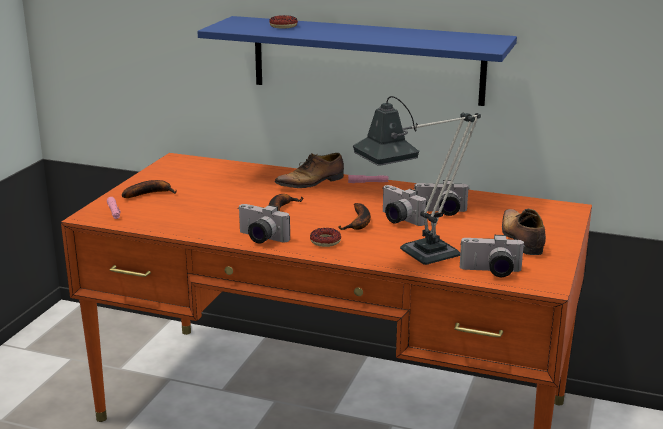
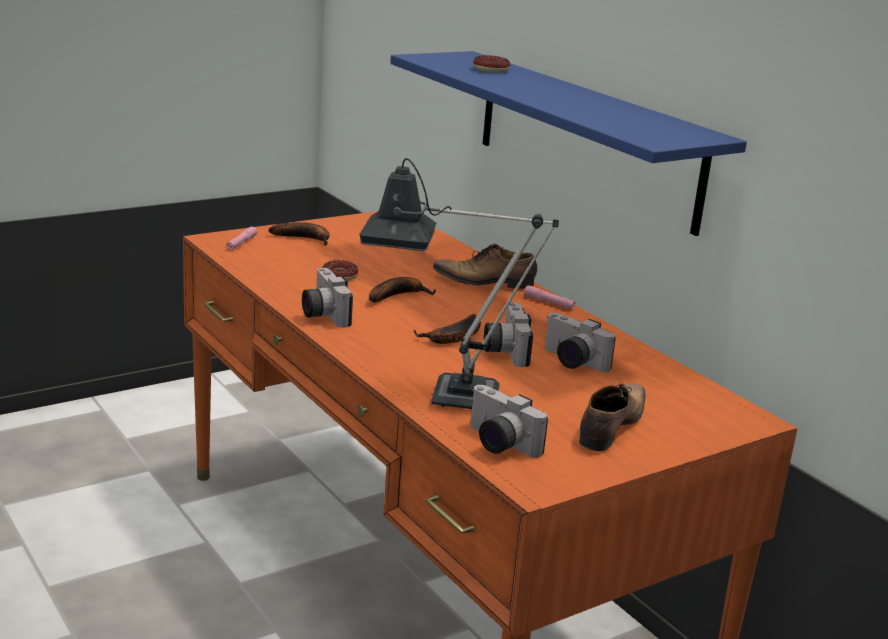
camera: 35 degrees right, 0 degrees up
(325, 241) = (380, 341): donut -> donut (339, 276)

